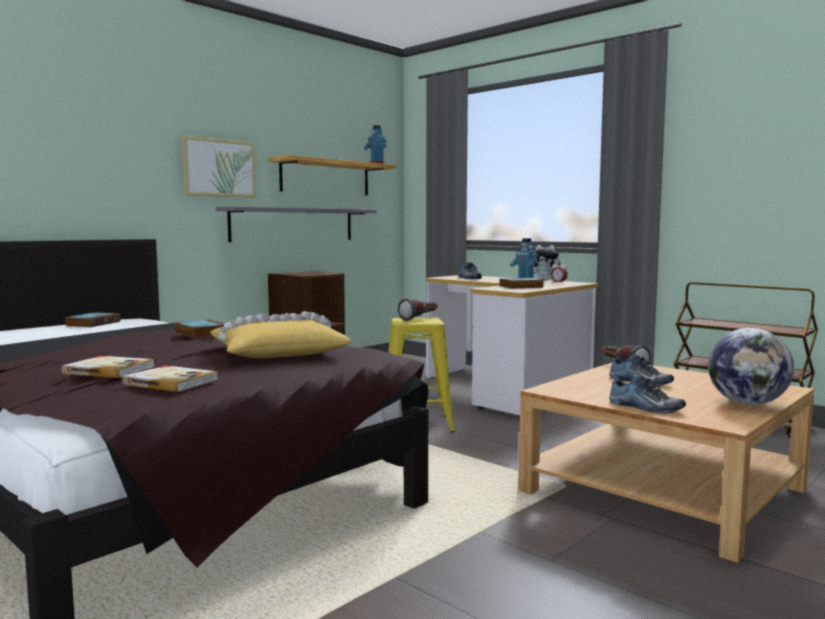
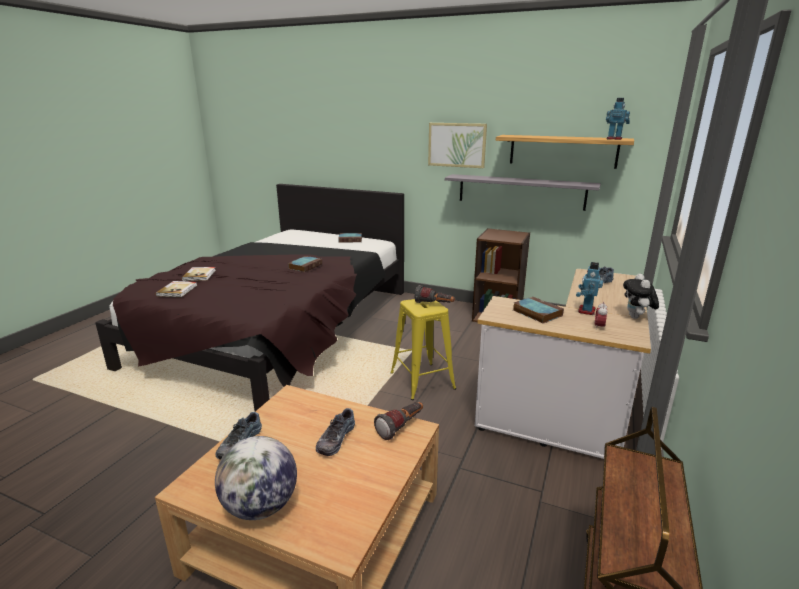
camera: 70 degrees right, 15 degrees up
(277, 352) = (258, 293): yellow pillow -> none

